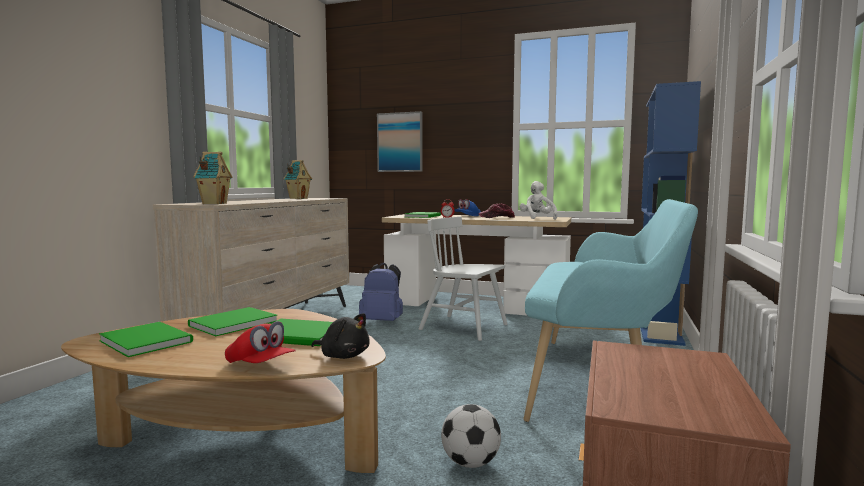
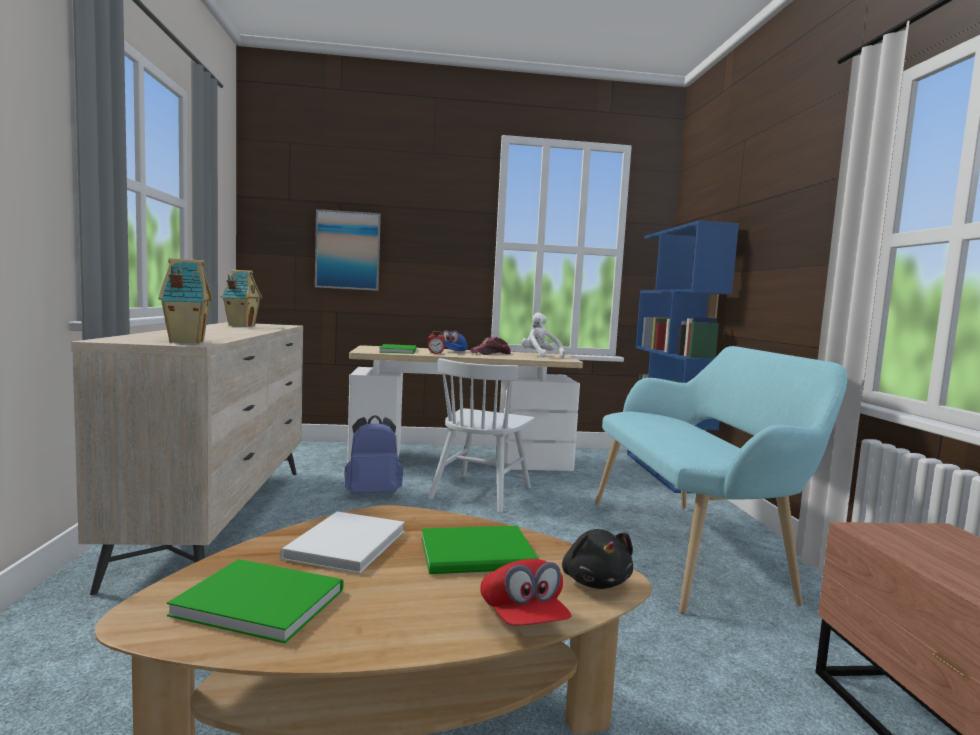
camera: 25 degrees left, 0 degrees up
(230, 324) = (341, 545): green book -> white book
(260, 365) = (522, 619): red cap -> red cap turned 60 degrees clockwise
(343, 356) = (595, 581): black plush toy -> black plush toy turned 75 degrees clockwise
(464, 327) = (480, 492): white chair -> white chair turned 75 degrees counterclockwise
(470, 463) = (692, 684): football -> none

